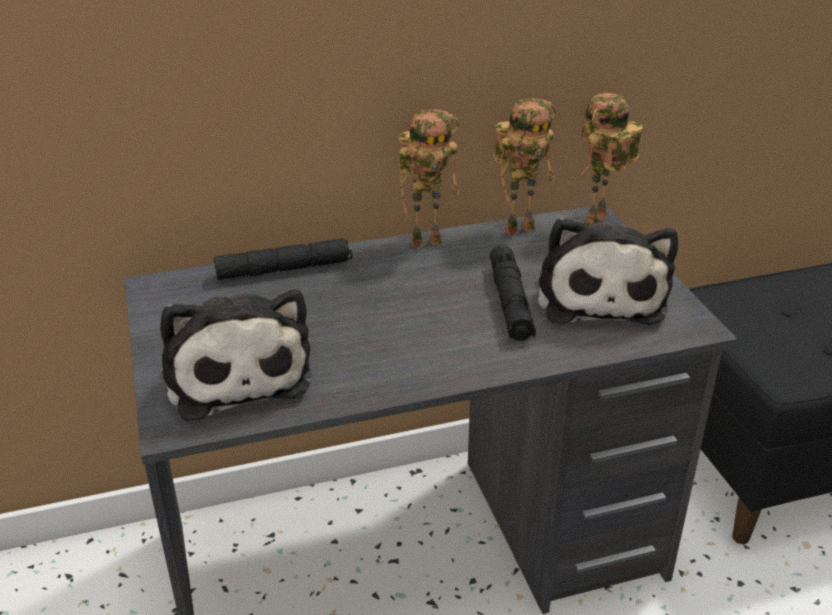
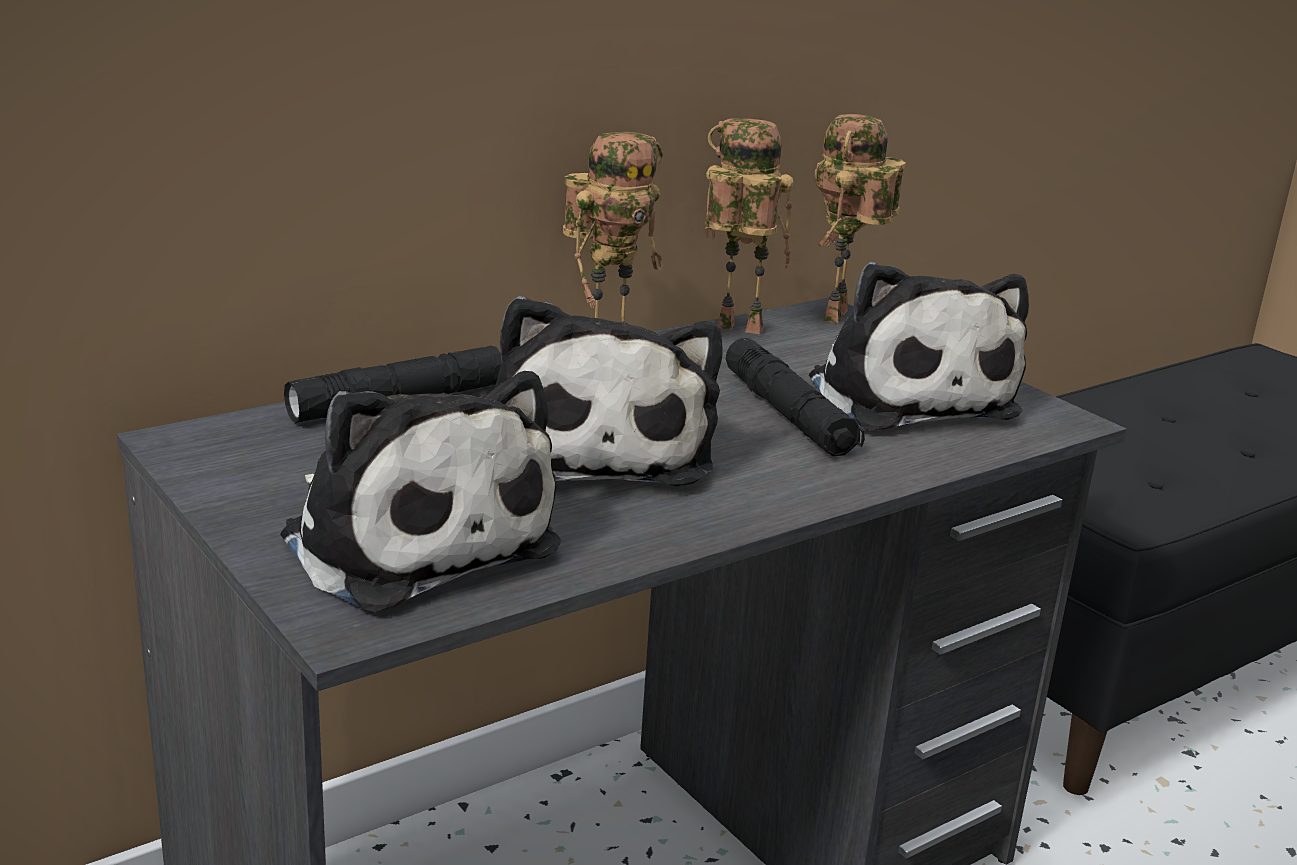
camera: 20 degrees left, 10 degrees down
(378, 317) = (601, 448): none -> plush toy
(520, 228) = (735, 329): toy robot -> toy robot turned 120 degrees counterclockwise

